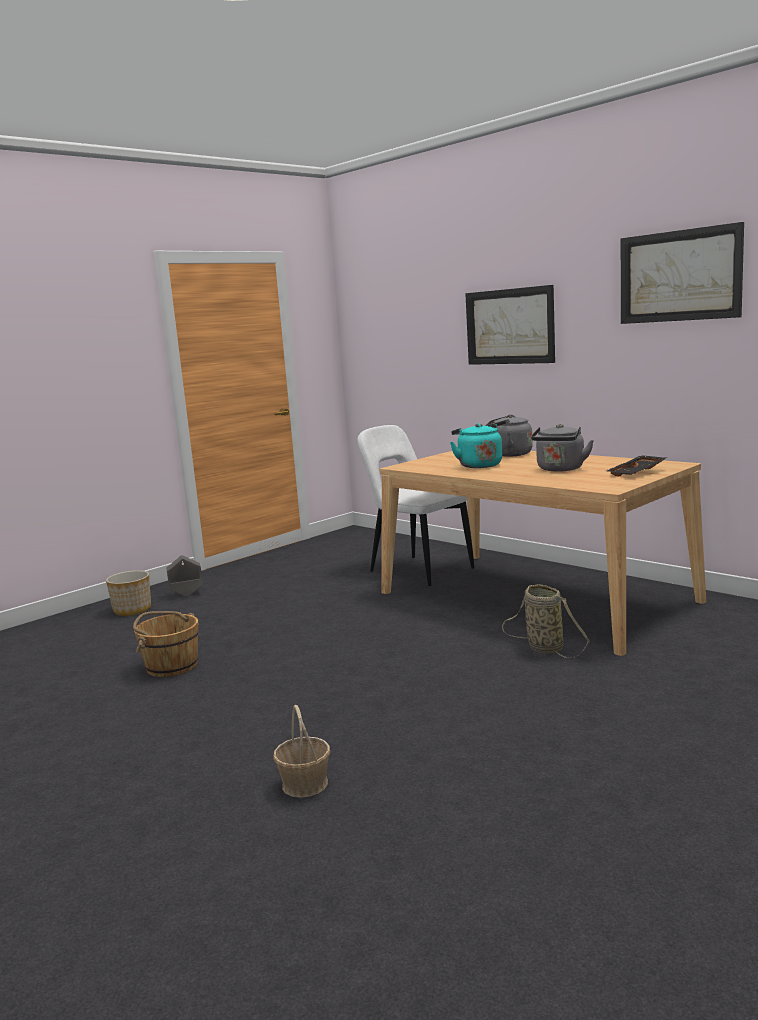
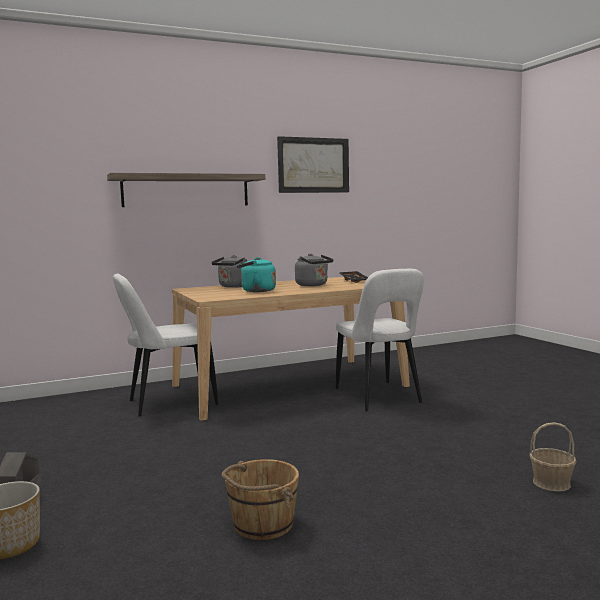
camera: 70 degrees left, 5 degrees down
(510, 326) = (186, 190): picture -> shelf
(543, 647) = (379, 397): basket -> white chair

